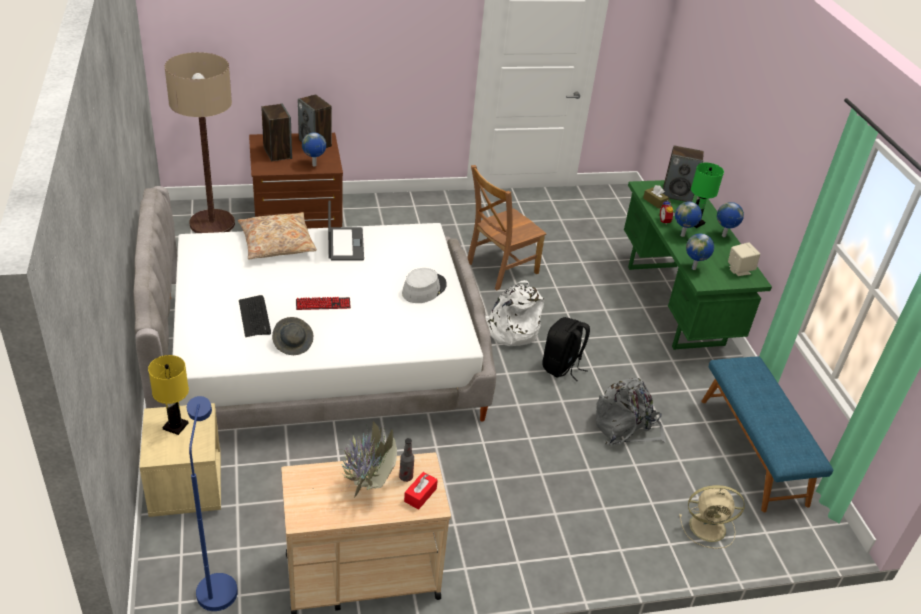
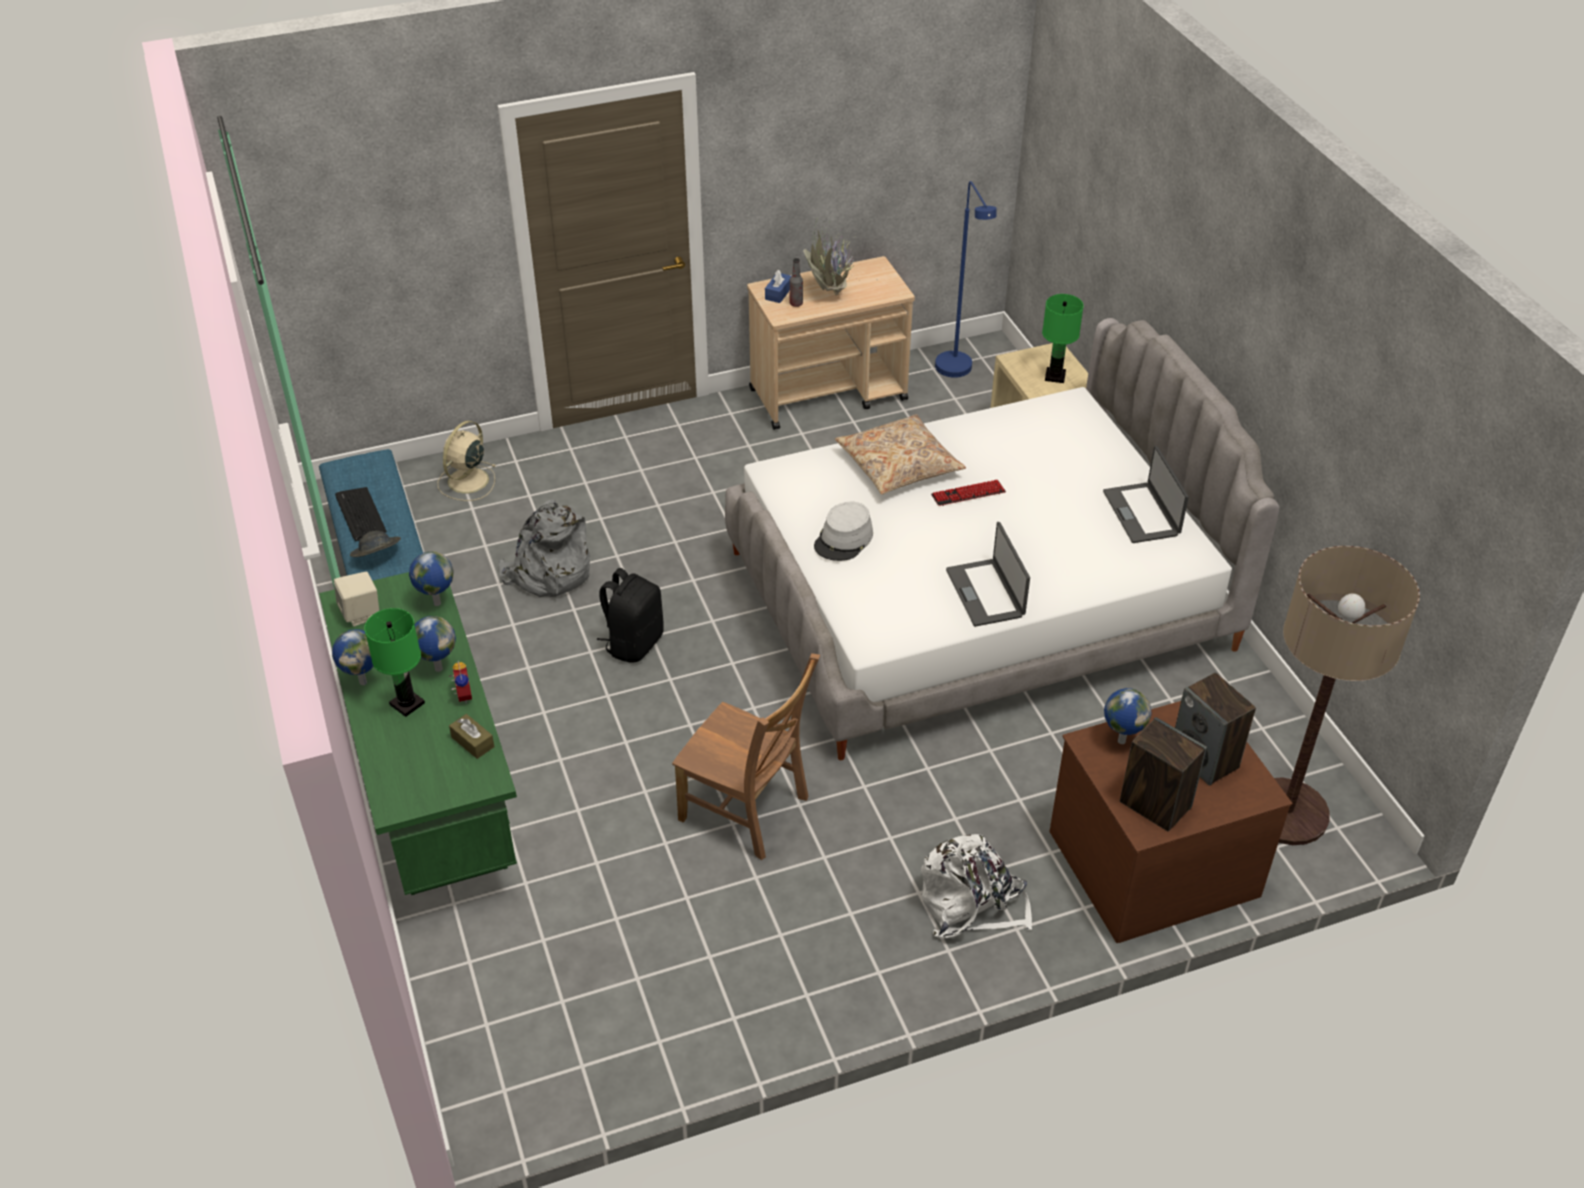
camera: 175 degrees right, 5 degrees up
(175, 426) = (1054, 376): yellow table lamp -> green table lamp
(209, 272) = (1142, 513): none -> laptop
(255, 317) = (1042, 464): keyboard -> keyboard (360, 514)
(277, 244) = (1083, 575): beige pillow -> beige pillow (898, 465)
(293, 343) = (977, 440): grey hat -> grey hat (377, 556)
(420, 495) = (778, 293): red tissue box -> blue tissue box
(499, 269) = (748, 811): brown chair -> brown chair turned 75 degrees clockwise
(509, 330) = (716, 689): white backpack -> white backpack (971, 904)
(677, 194) = (422, 773): speaker -> none
(709, 527) = (467, 481): beige fan -> beige fan turned 60 degrees counterclockwise

